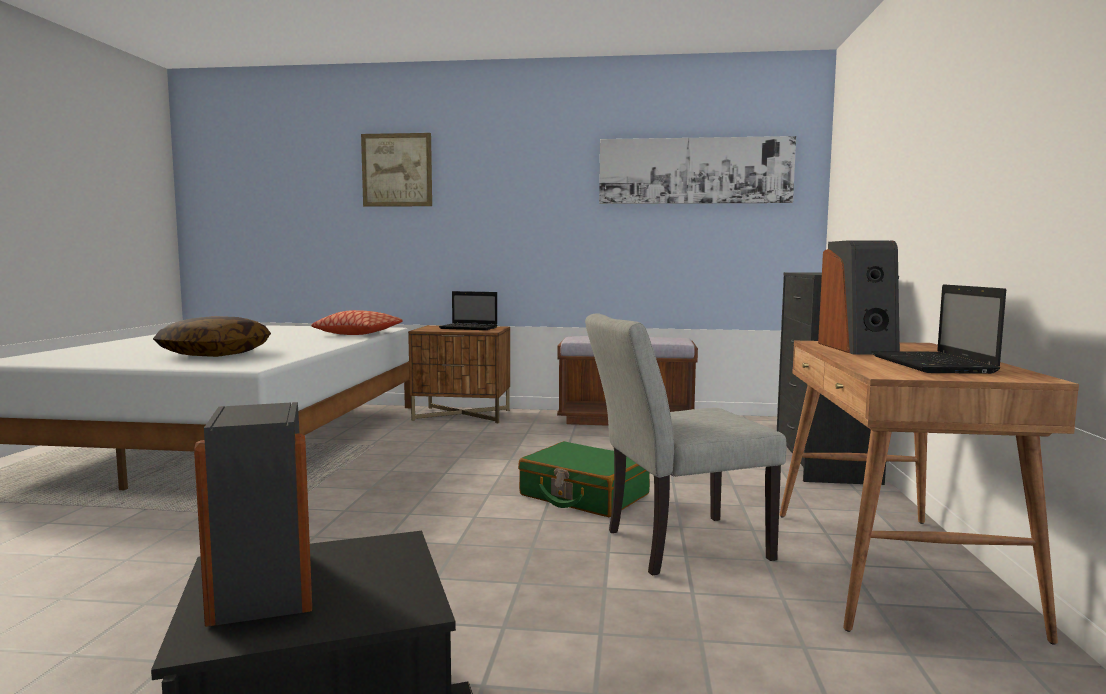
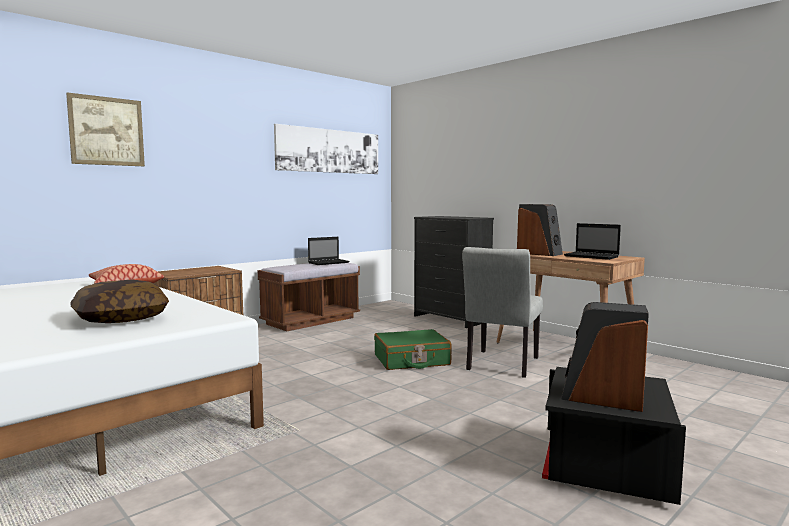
camera: 50 degrees left, 0 degrees up
(470, 328) = (200, 270): laptop -> laptop (329, 262)

